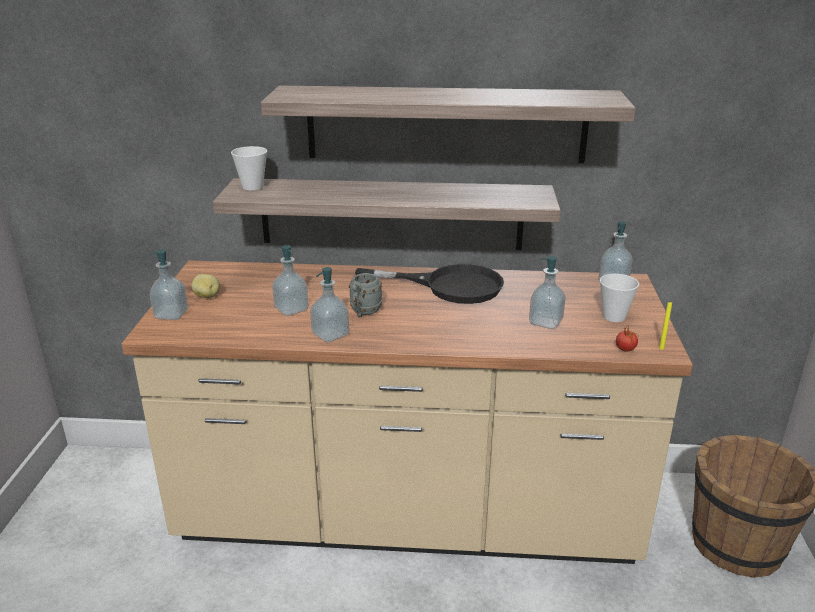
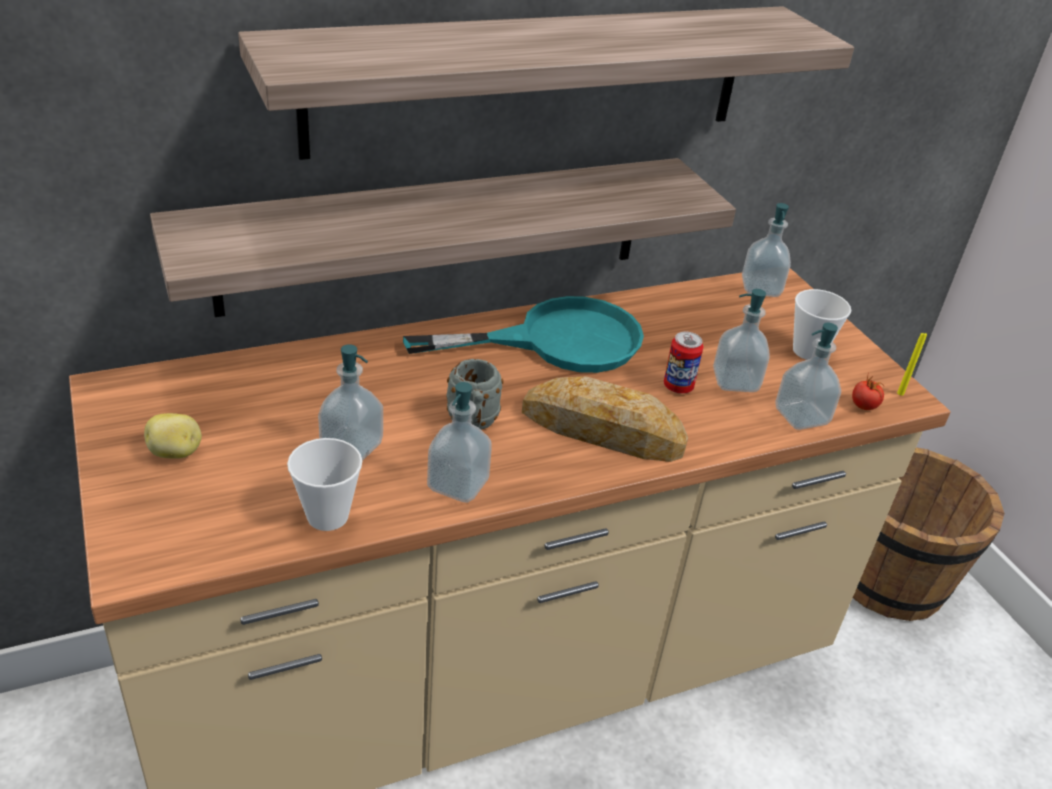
camera: 30 degrees left, 10 degrees up
(171, 314) = (140, 512): soap dispenser -> soap dispenser (801, 416)
(252, 187) = (211, 231): cup -> cup (327, 516)
(436, 328) = (602, 430): none -> bread
(449, 286) = (557, 341): black frying pan -> turquoise frying pan
(504, 318) = (678, 387): none -> can

